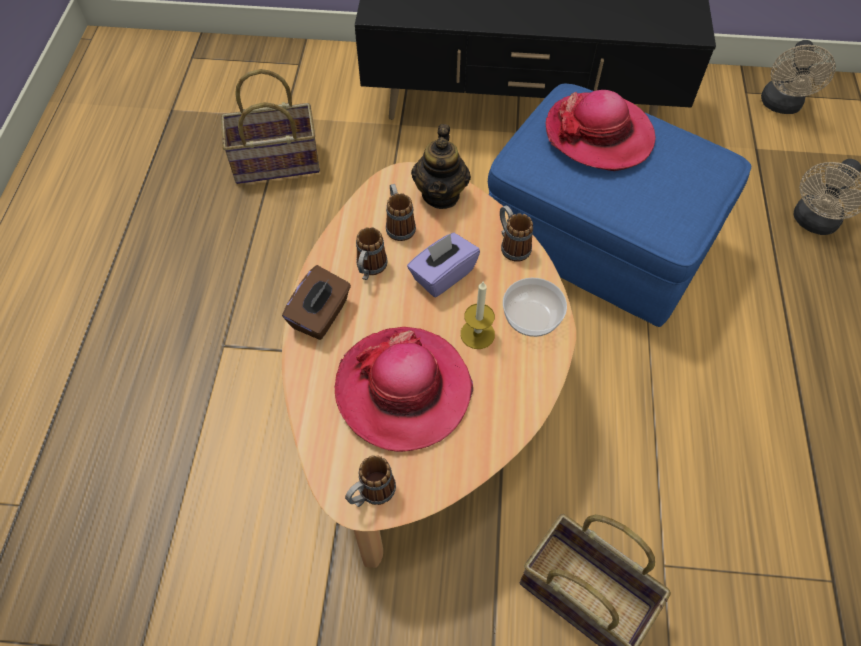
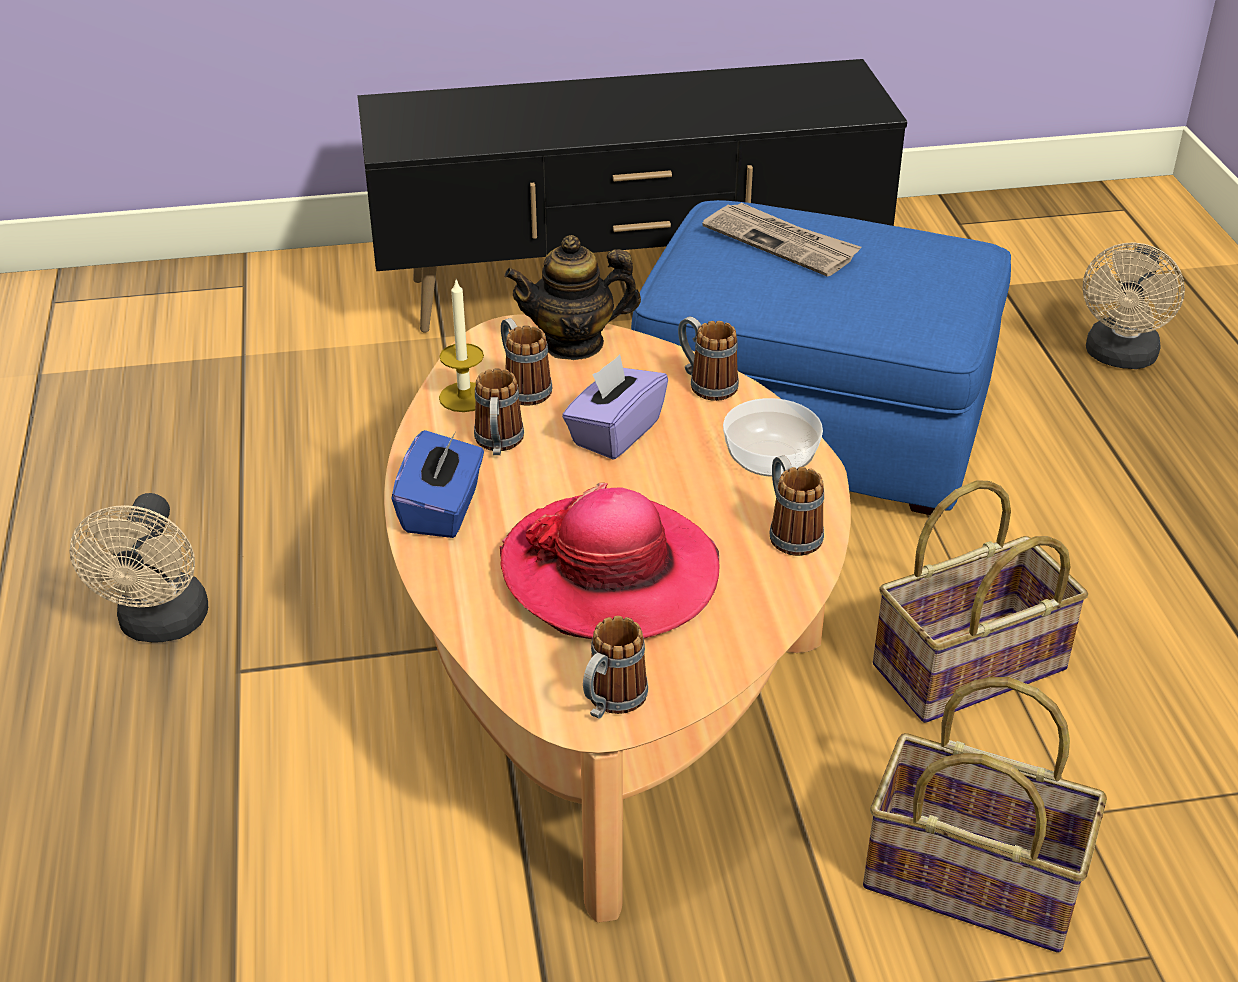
camera: 15 degrees left, 20 degrees down
(276, 163) = (248, 416): basket -> basket (970, 669)
(321, 315) = (442, 510): brown tissue box -> blue tissue box
(441, 194) = (574, 343): teapot -> teapot turned 90 degrees clockwise
(477, 334) = (697, 490): candle -> candle (464, 397)
(523, 382) = (790, 532): none -> mug
(599, 134) = (782, 242): hat -> newspaper
(781, 106) = (1016, 232): beige fan -> beige fan (161, 626)

